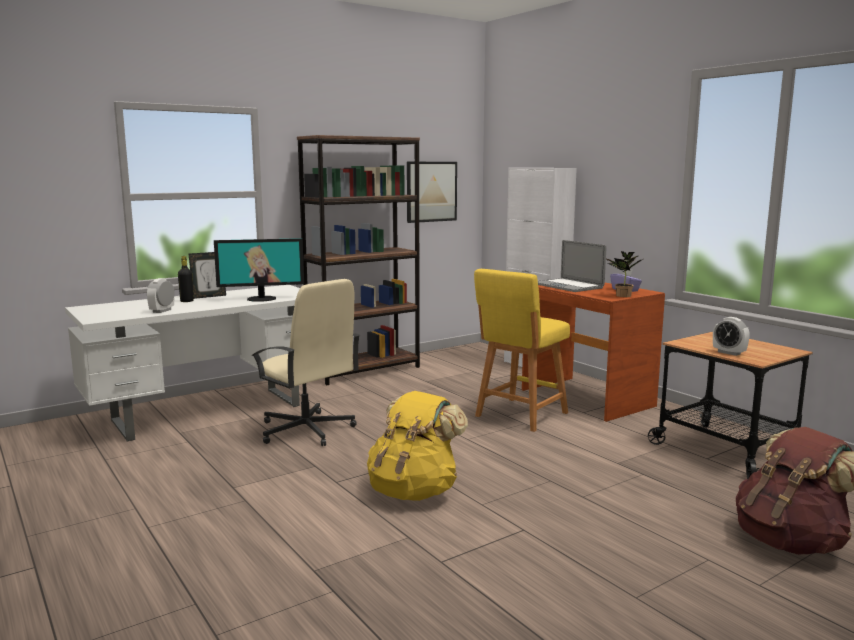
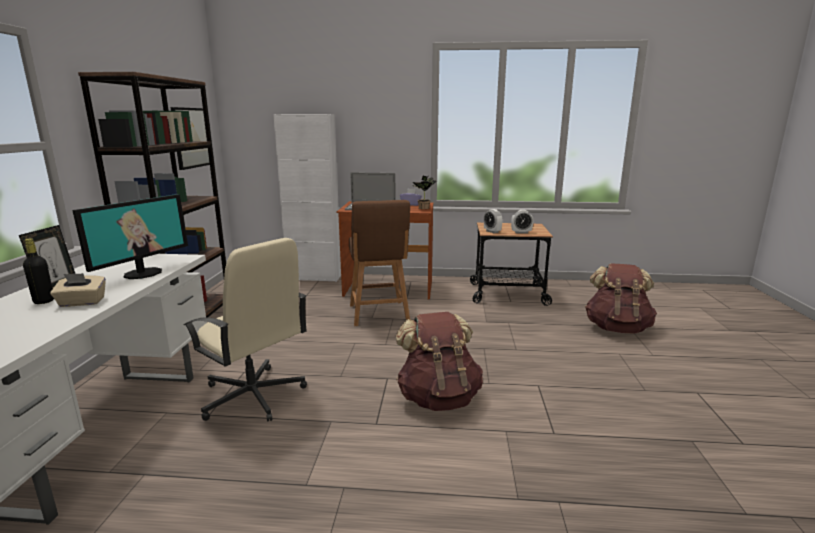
camera: 50 degrees left, 5 degrees up
(162, 311) = (53, 322): alarm clock -> alarm clock (492, 231)
(195, 306) = (82, 302): none -> beige tissue box
(306, 430) = (253, 396): beige office chair -> beige office chair turned 45 degrees clockwise
(414, 491) = (438, 398): yellow backpack -> brown backpack
(519, 416) = (379, 314): yellow stool -> brown stool

